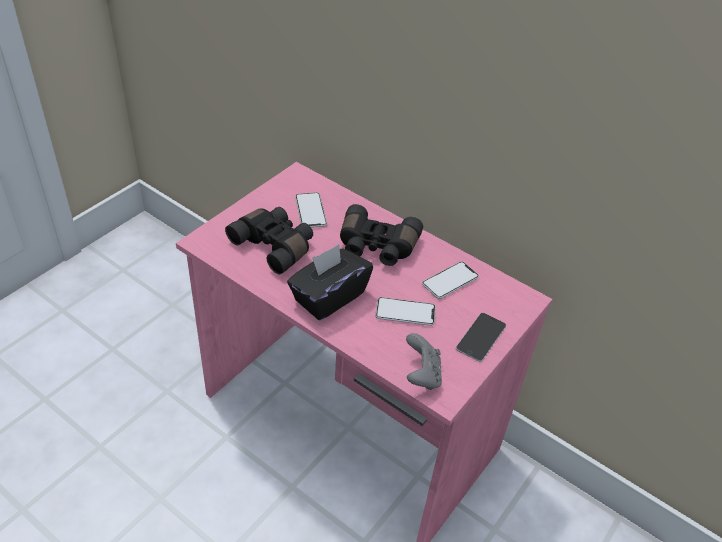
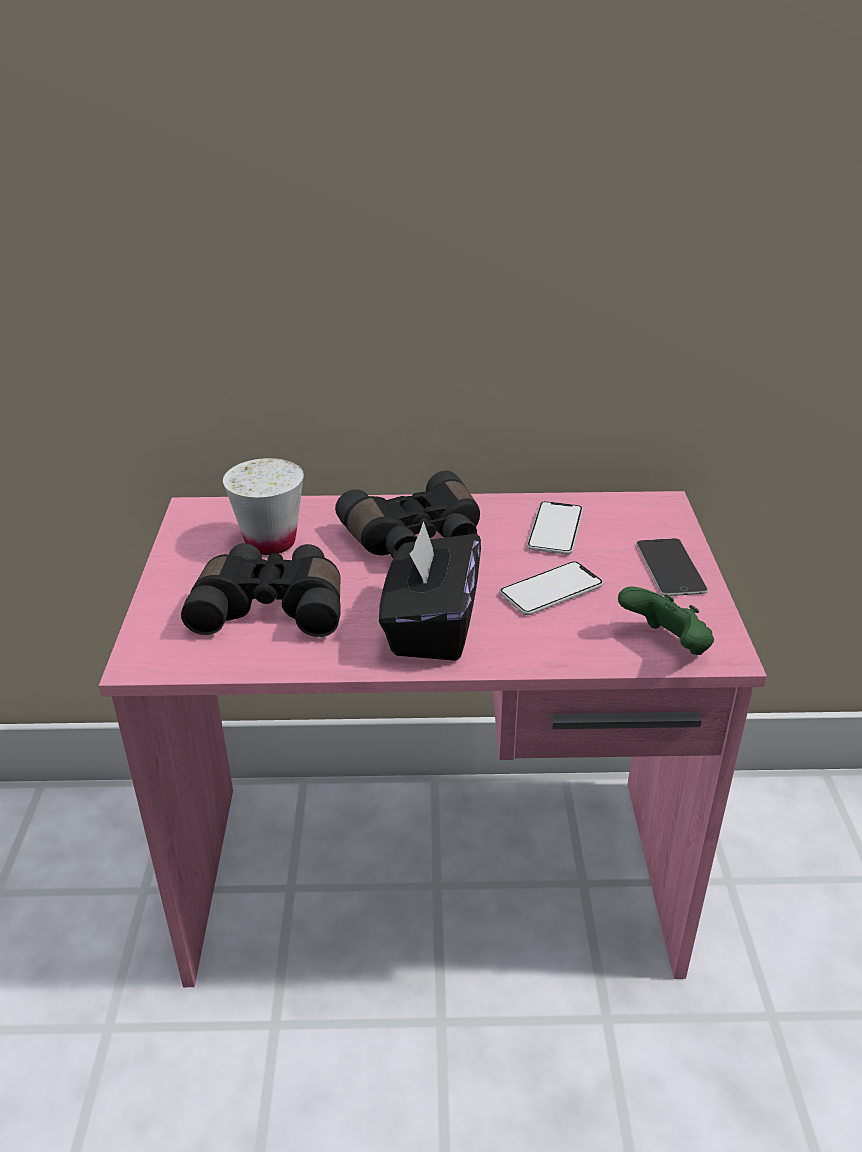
camera: 35 degrees left, 10 degrees down
(310, 211) = (270, 542): phone -> white cup
(421, 375) = (666, 646): grey game controller -> green game controller

